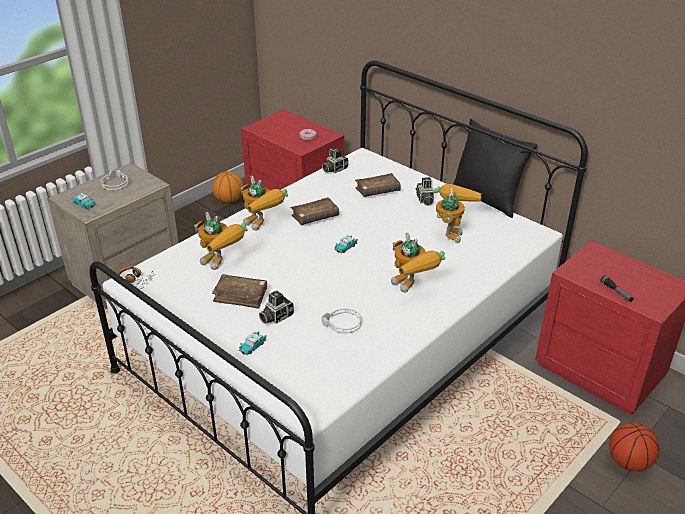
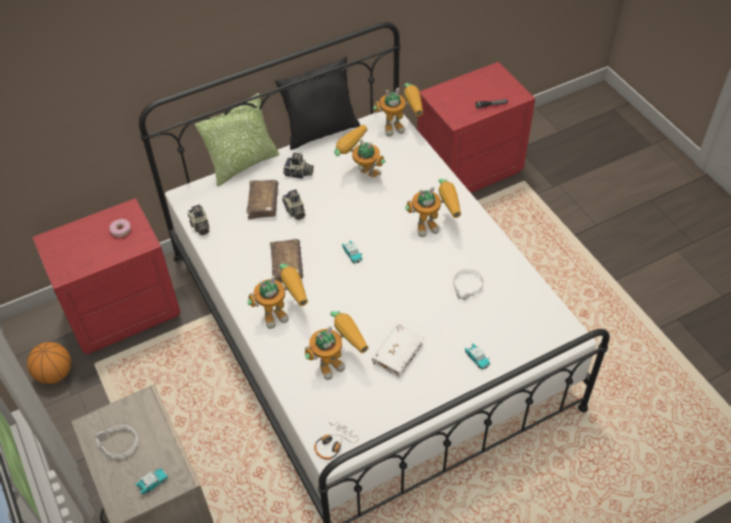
camera: 70 degrees left, 15 degrees up
(241, 296) = (397, 354): brown book -> white book
(275, 317) = (440, 333): camera -> camera (294, 211)
(415, 172) = (243, 164): none -> pillow
(533, 242) = (400, 126): none -> toy robot
(628, 462) = (562, 193): basketball -> none

